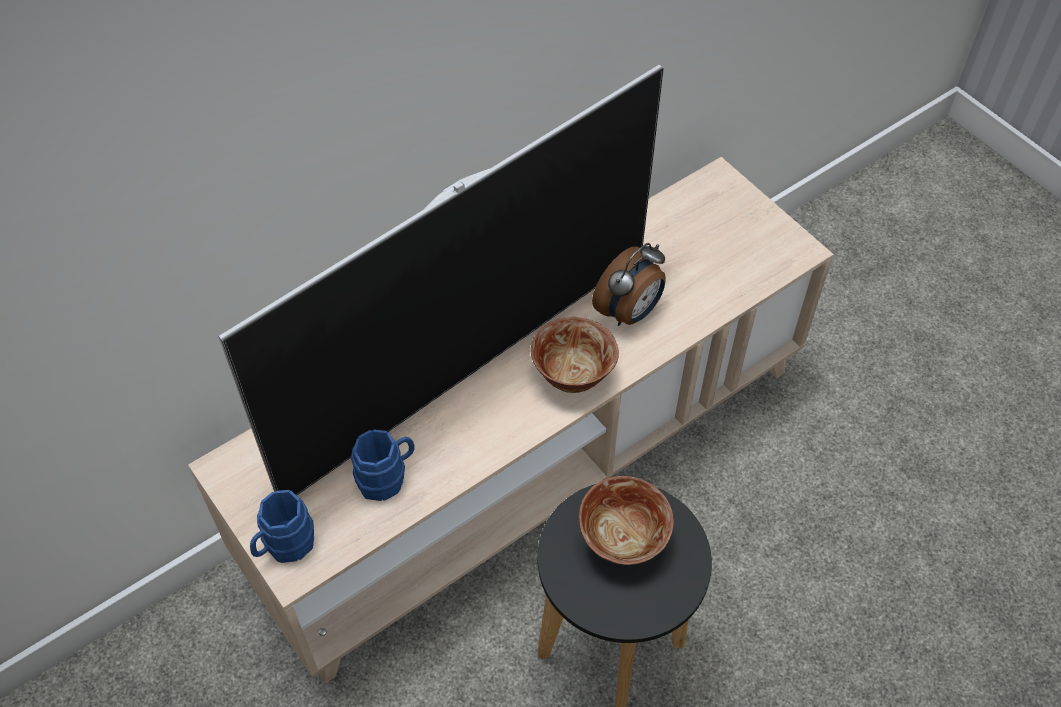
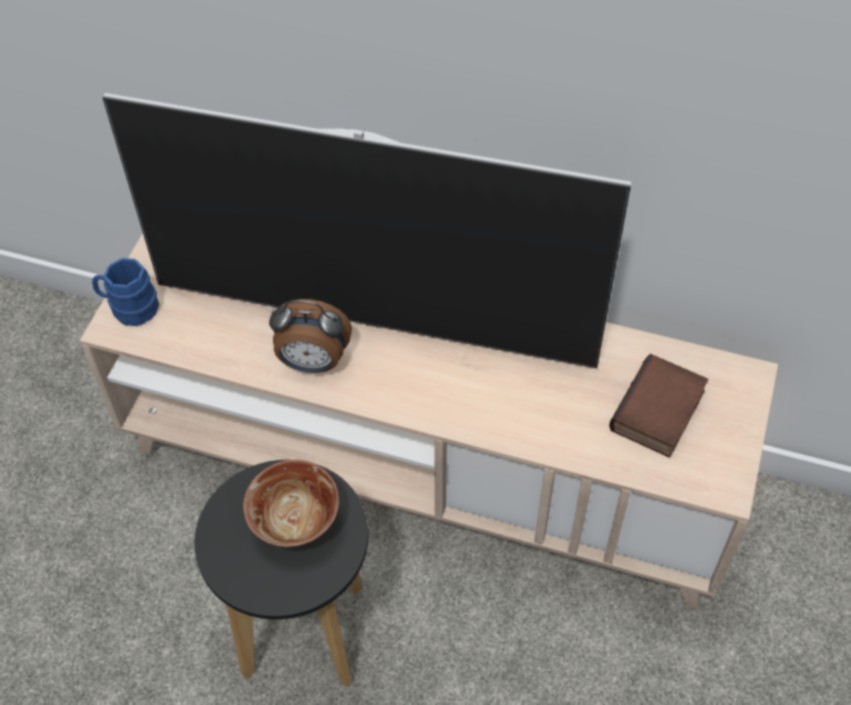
camera: 55 degrees right, 0 degrees up
(387, 476) = (233, 331): blue mug -> none
(572, 375) = (427, 393): bowl -> none
(629, 312) = (528, 396): alarm clock -> alarm clock (312, 362)
(709, 246) = (659, 413): none -> book

